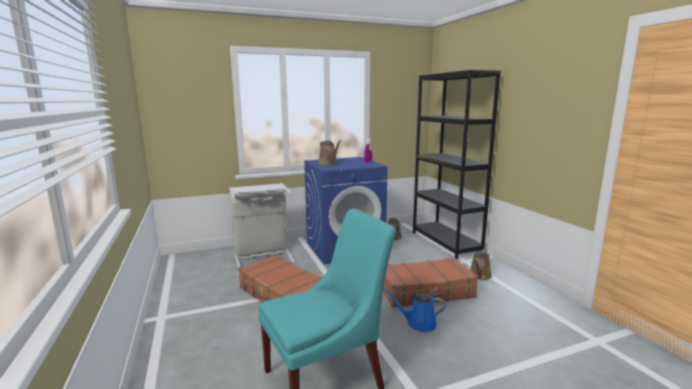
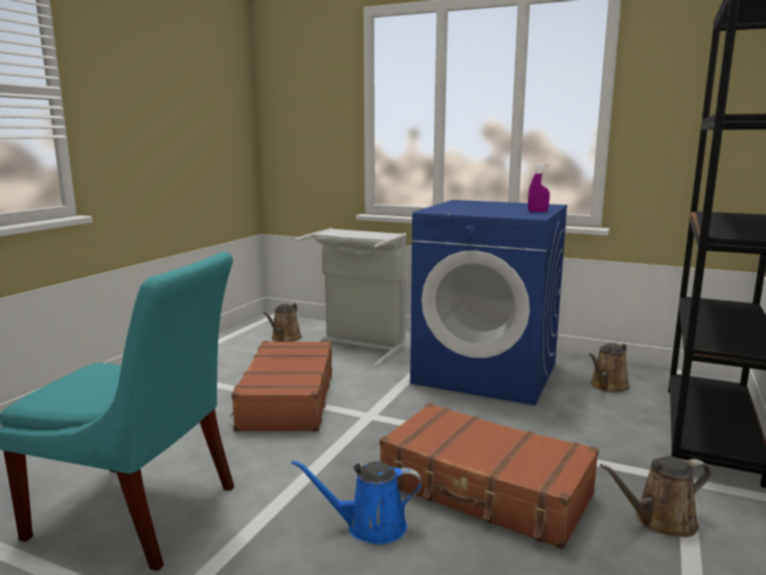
camera: 45 degrees right, 0 degrees up
(328, 163) = (465, 206): brown watering can -> brown watering can (285, 339)
(418, 324) = (370, 526): blue watering can -> blue watering can turned 60 degrees counterclockwise

